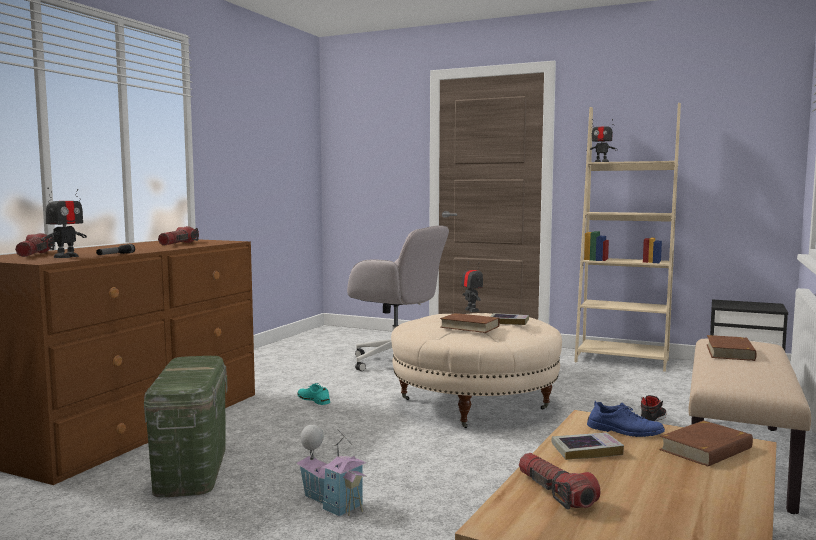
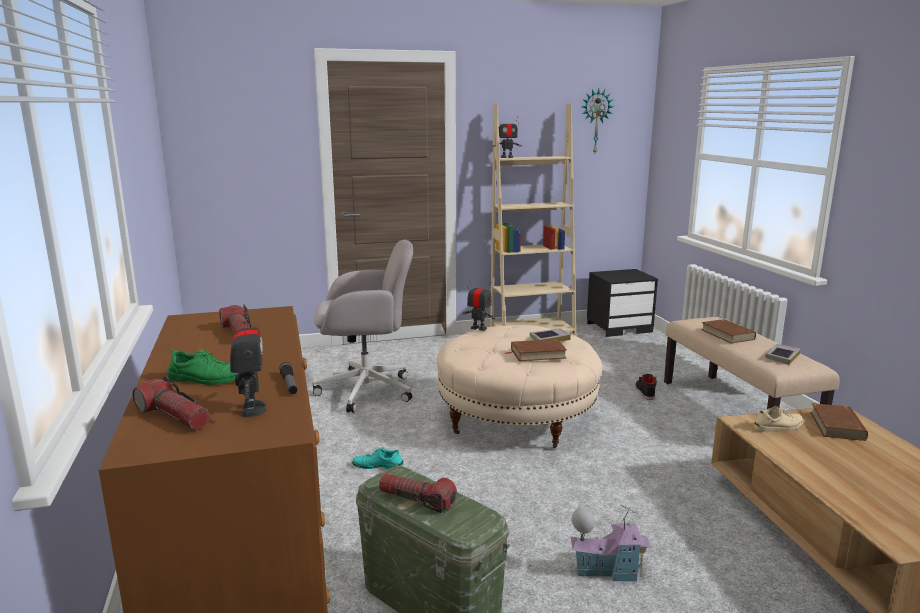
camera: 40 degrees left, 10 degrees up
(96, 250) = (207, 379): none -> green shoe
(555, 492) = (862, 500): flashlight -> flashlight (417, 500)
(586, 450) = (800, 454): book -> book (782, 357)
(624, 431) = (778, 426): blue shoe -> beige shoe
(721, 122) = (595, 121): none -> wall clock

